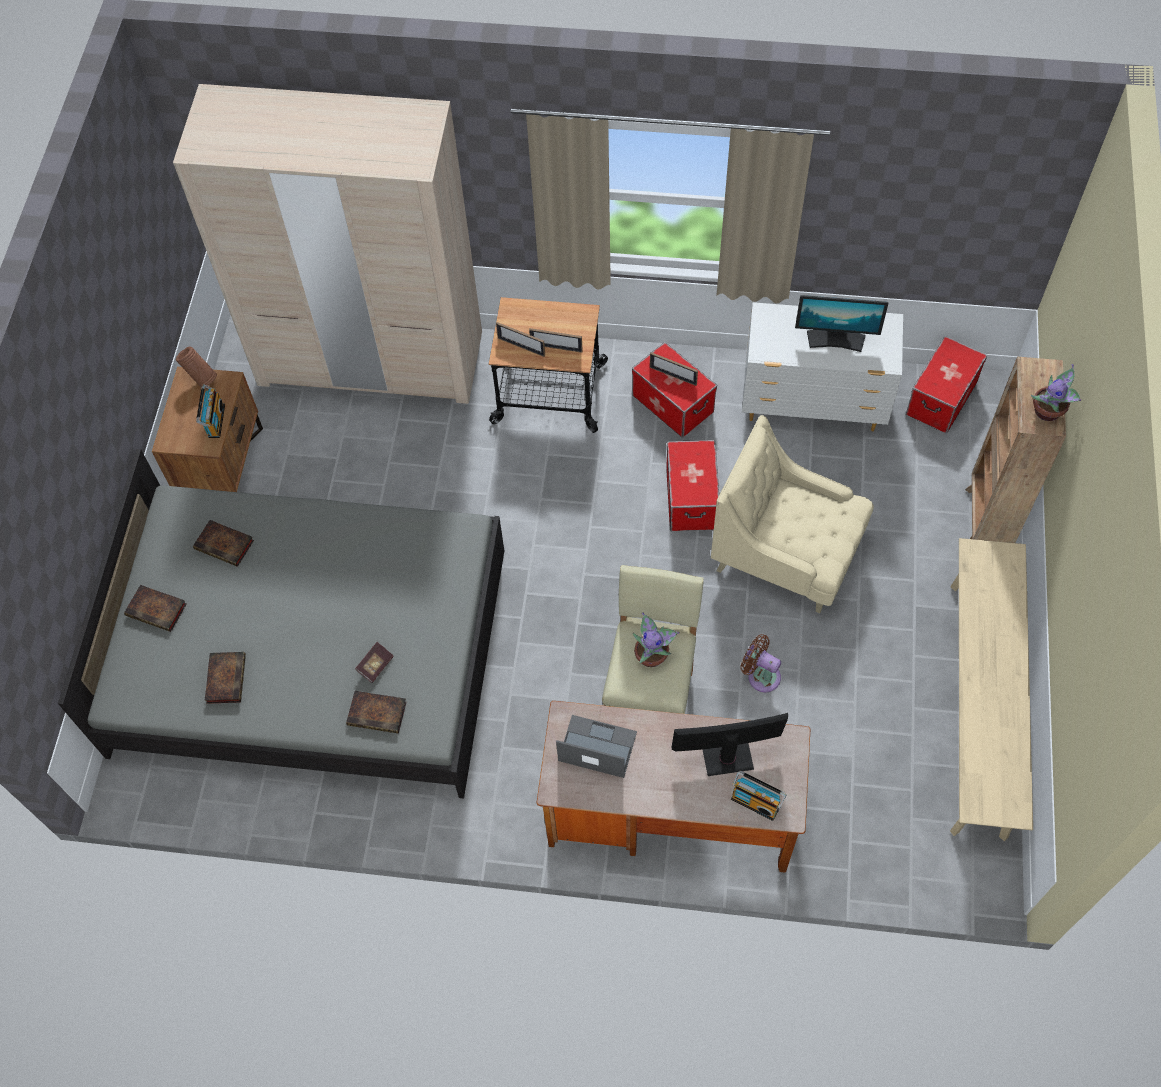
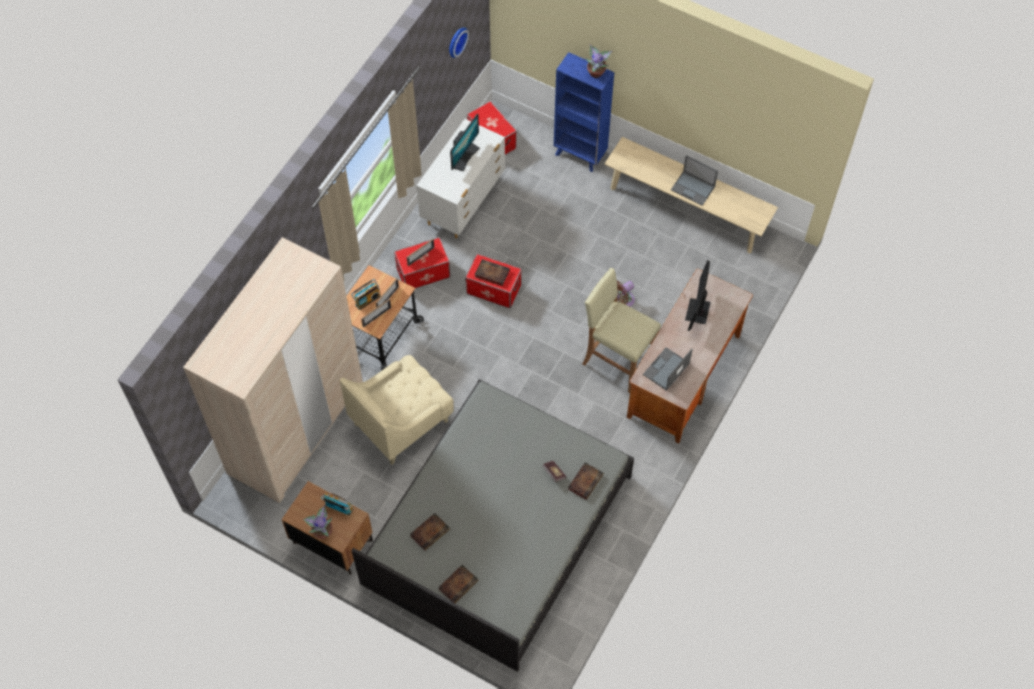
camera: 70 degrees left, 0 degrees up
(201, 379) = (300, 507): brown vase -> none
(226, 678) = (525, 557): book -> book (491, 273)
(652, 655) = (622, 324): potted plant -> potted plant (322, 531)
(756, 802) = (728, 309): radio -> radio (367, 299)
(787, 555) = (555, 257): beige armchair -> beige armchair (401, 422)
(961, 197) = (456, 41): none -> wall clock
(986, 521) = (580, 155): brown bookcase -> blue bookcase
(990, 683) = (693, 188): none -> laptop

